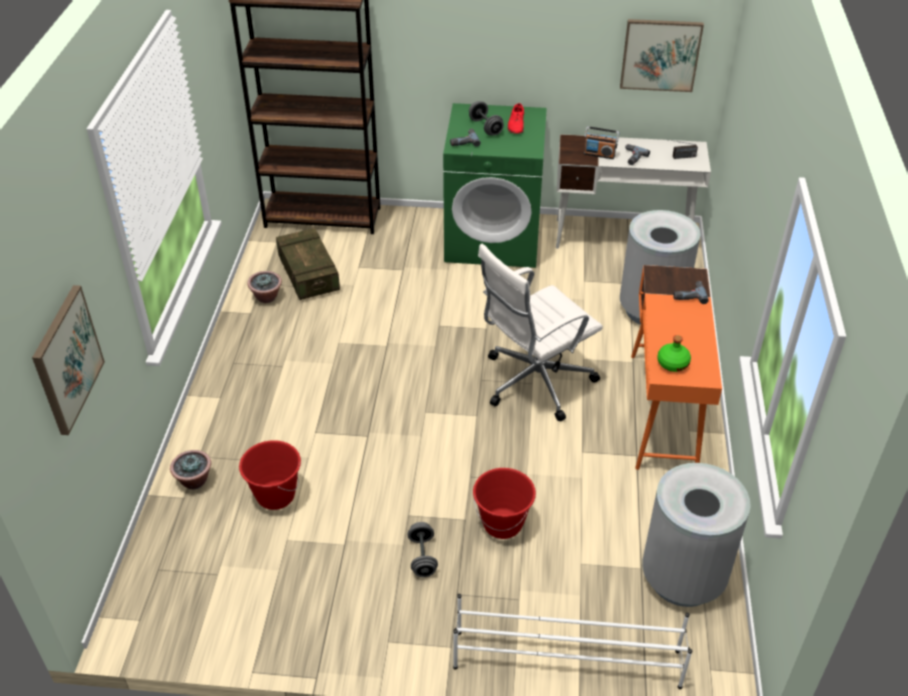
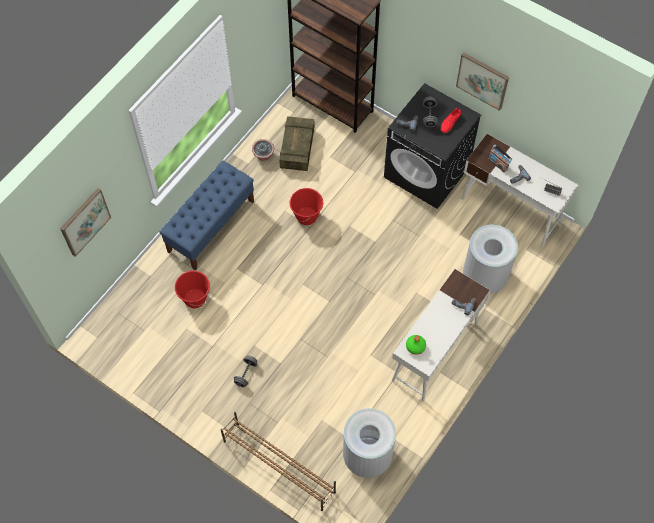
camera: 30 degrees right, 20 degrees up
(194, 481) = (160, 268): potted plant -> none
(242, 399) = (211, 226): none -> blue bench
(493, 238) = (427, 172): green washing machine -> black washing machine
(502, 524) = (298, 376): red bucket -> red bucket (307, 216)
(534, 382) = (376, 294): white office chair -> none
(566, 658) = (278, 465): white shoe rack -> brown shoe rack
(660, 55) = (556, 125): picture -> picture (482, 80)
(663, 412) = (435, 352): orange desk -> white desk

